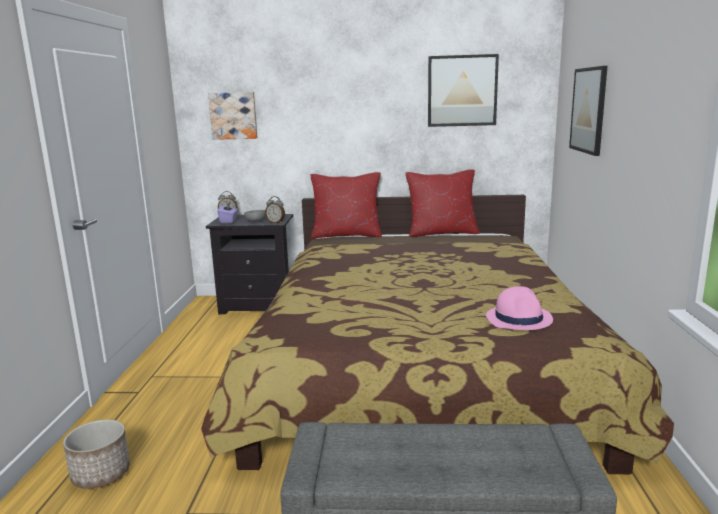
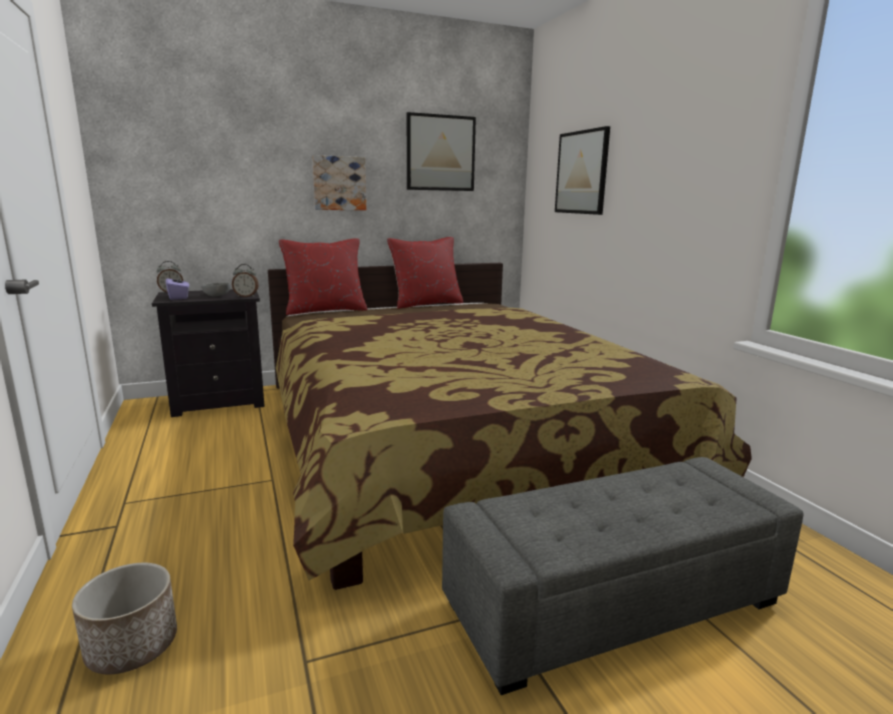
camera: 25 degrees left, 0 degrees up
(233, 115) = (172, 165): picture -> picture (339, 183)
(519, 319) = (603, 366): pink hat -> none

